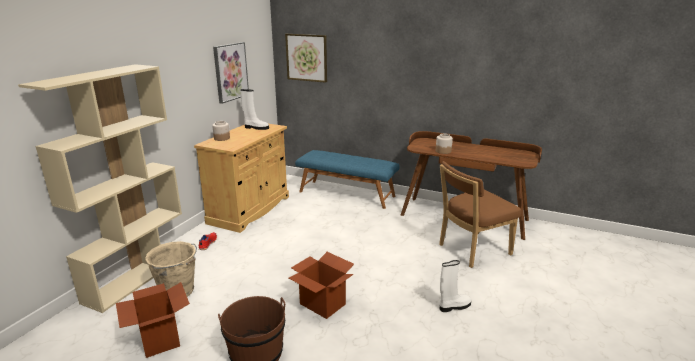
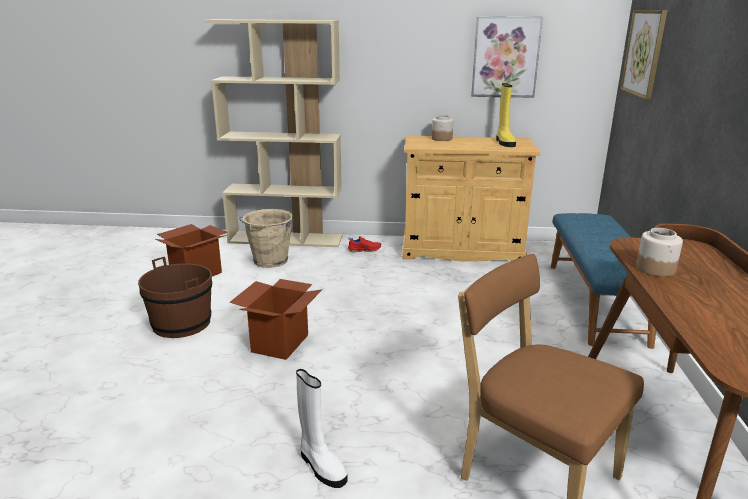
camera: 70 degrees right, 0 degrees up
(256, 128) = (504, 142): white boot -> yellow boot

